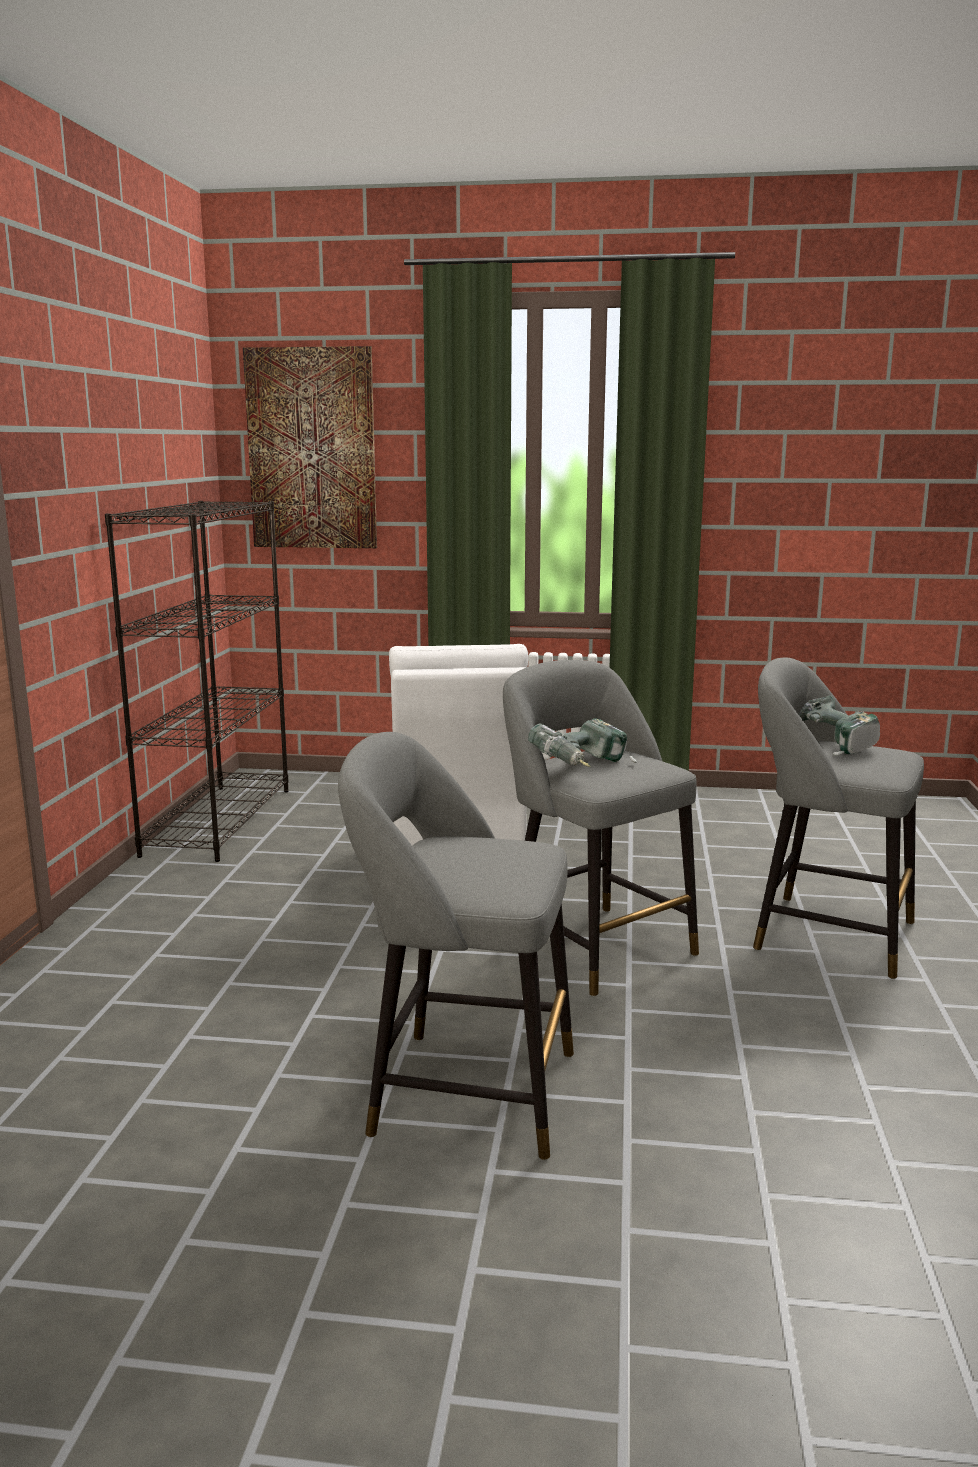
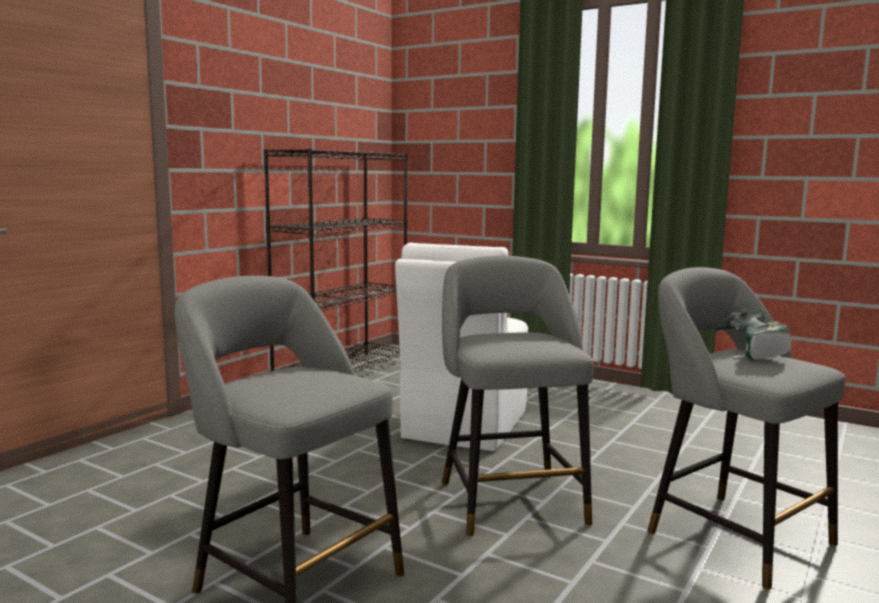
camera: 25 degrees right, 5 degrees down
(312, 449) = (447, 121): picture -> none
(584, 767) = (494, 340): power drill -> none

